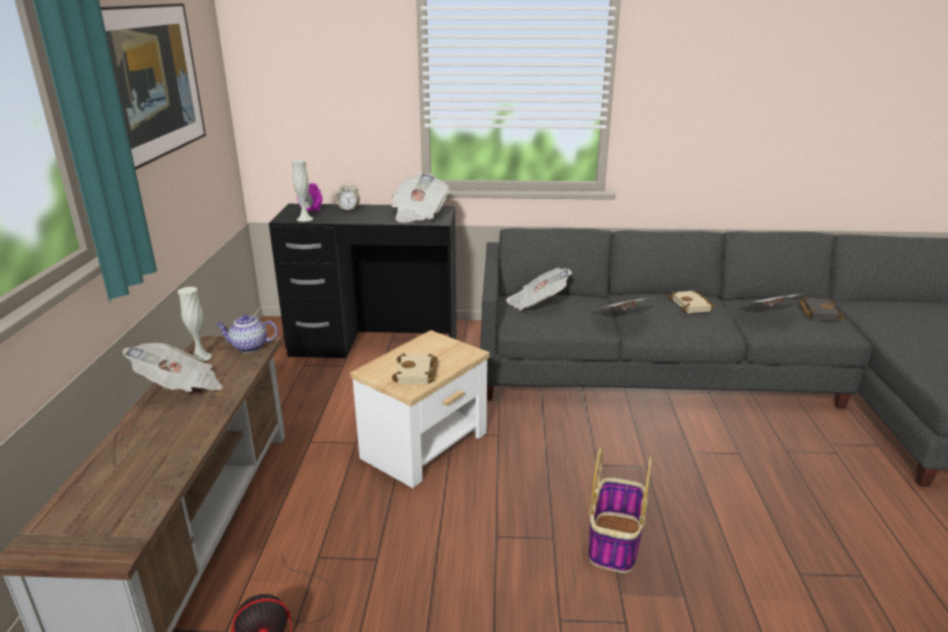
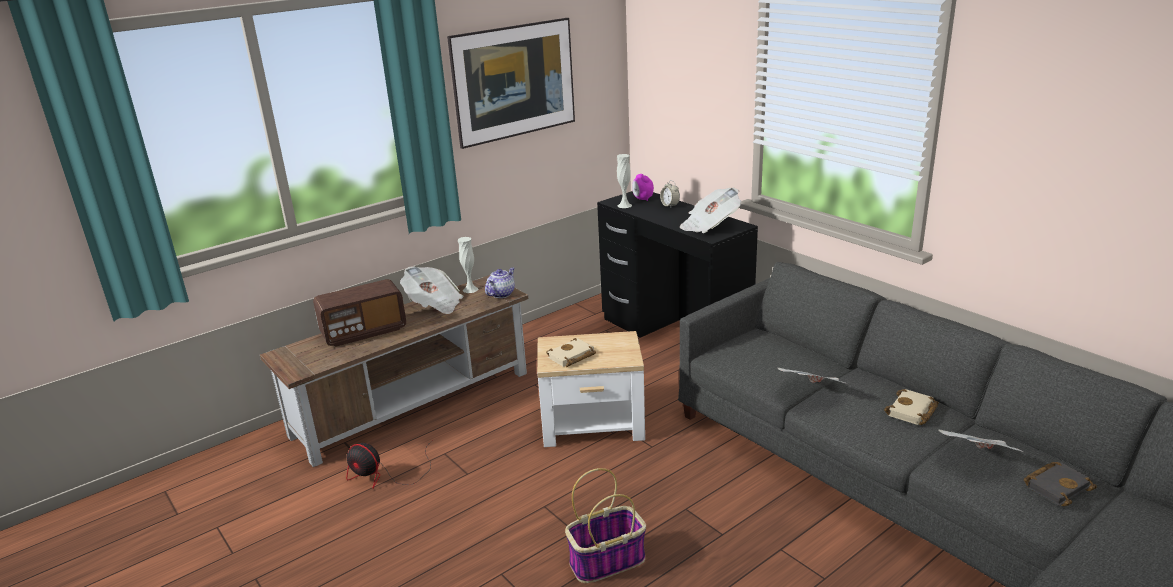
camera: 50 degrees right, 0 degrees up
(133, 456) = (364, 332): none -> radio
(249, 347) = (501, 294): teapot -> teapot turned 75 degrees clockwise
(537, 304) = (766, 346): newspaper -> none

